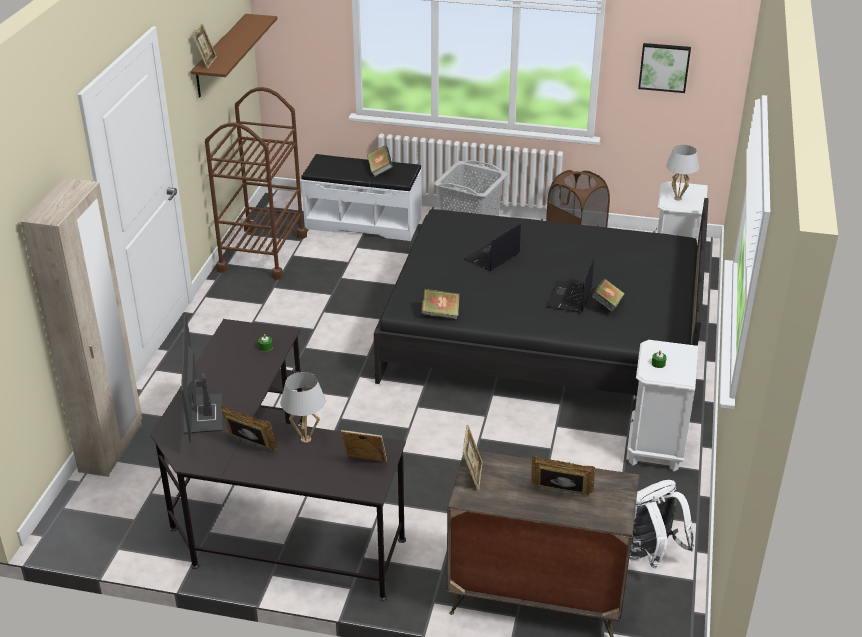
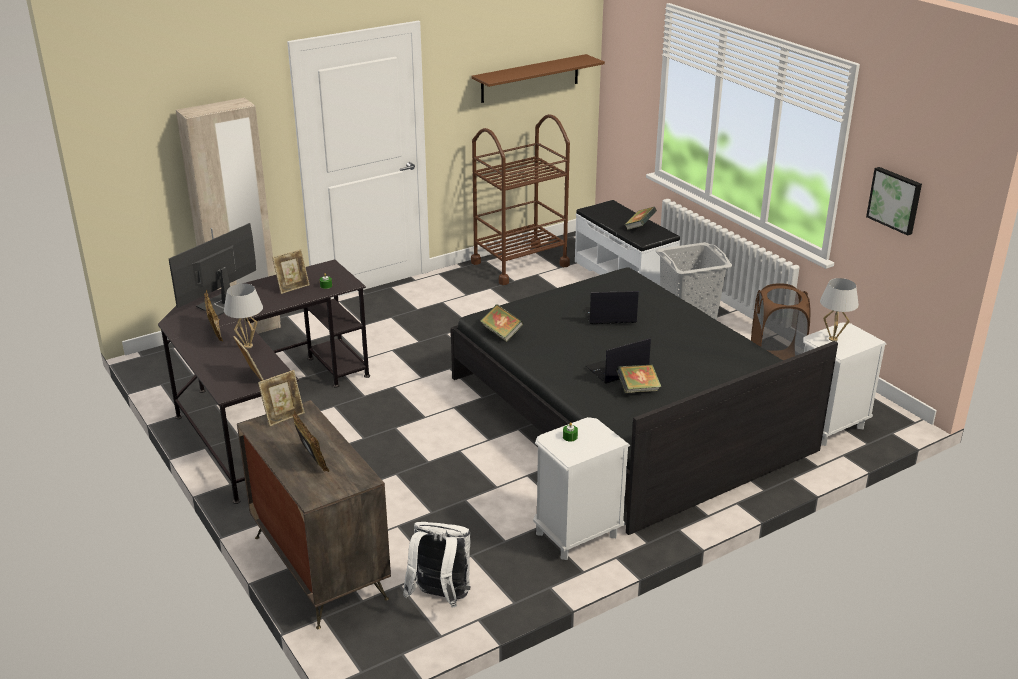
camera: 45 degrees right, 5 degrees down
(206, 62) = (492, 73): picture frame -> picture frame (292, 287)

